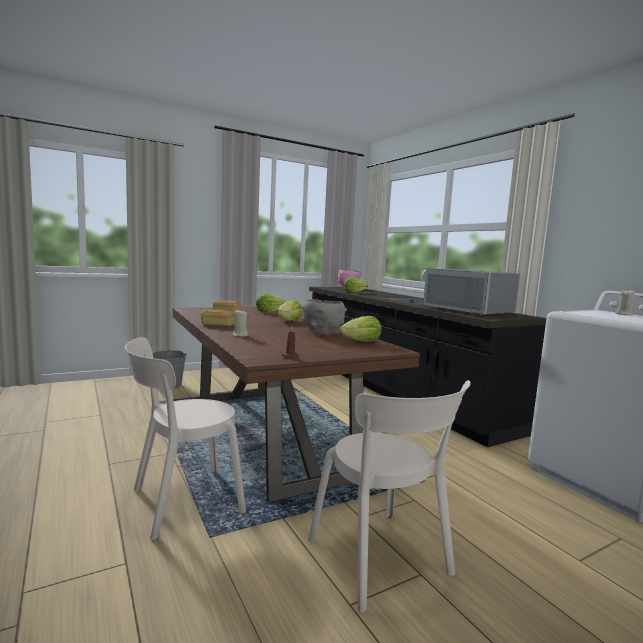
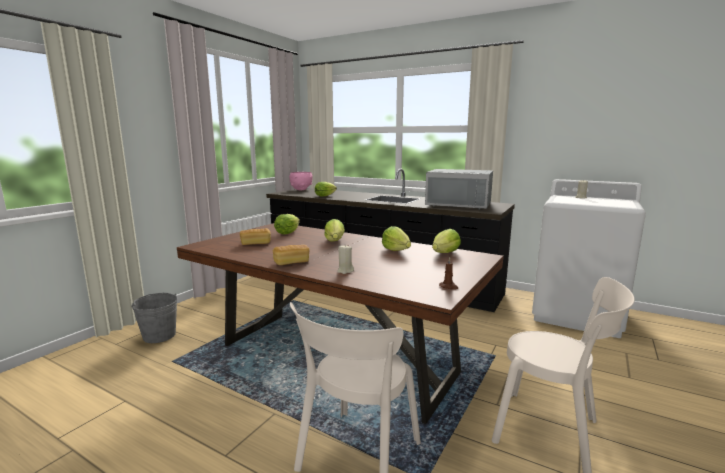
camera: 30 degrees left, 5 degrees up
(322, 333) = (396, 250): grey bowl -> lettuce

